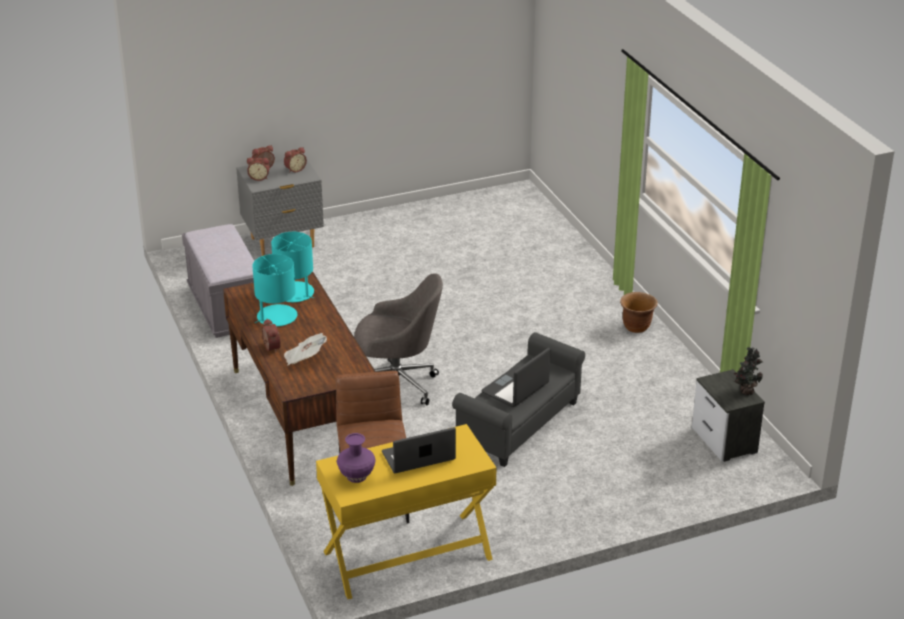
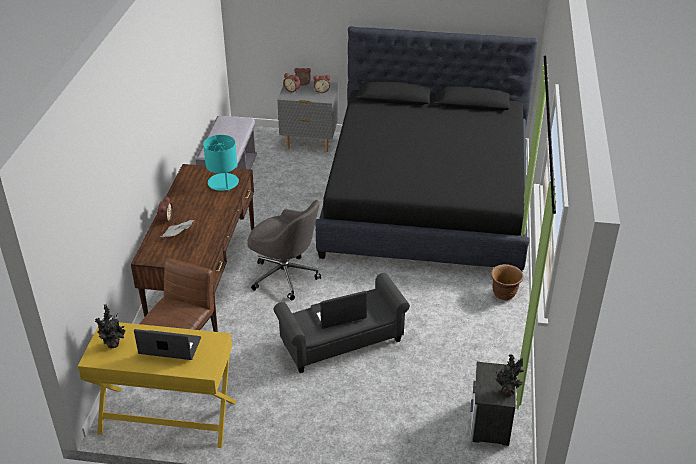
camera: 30 degrees right, 5 degrees up
(276, 317) = (193, 197): turquoise table lamp -> none
(357, 476) = (113, 345): purple vase -> potted plant
(474, 262) = (427, 198): none -> black bed

